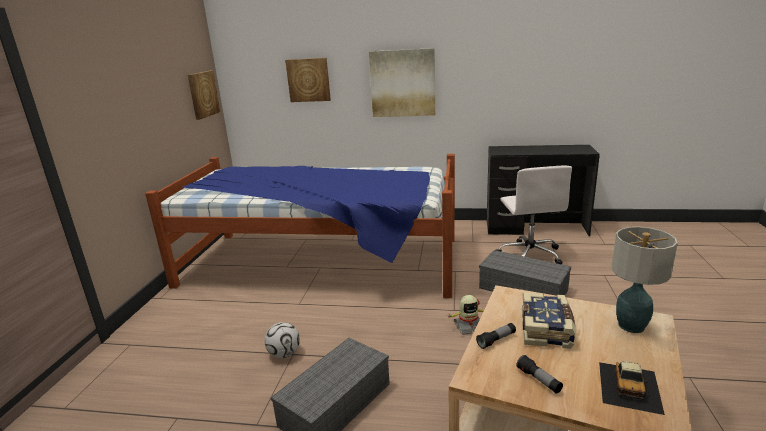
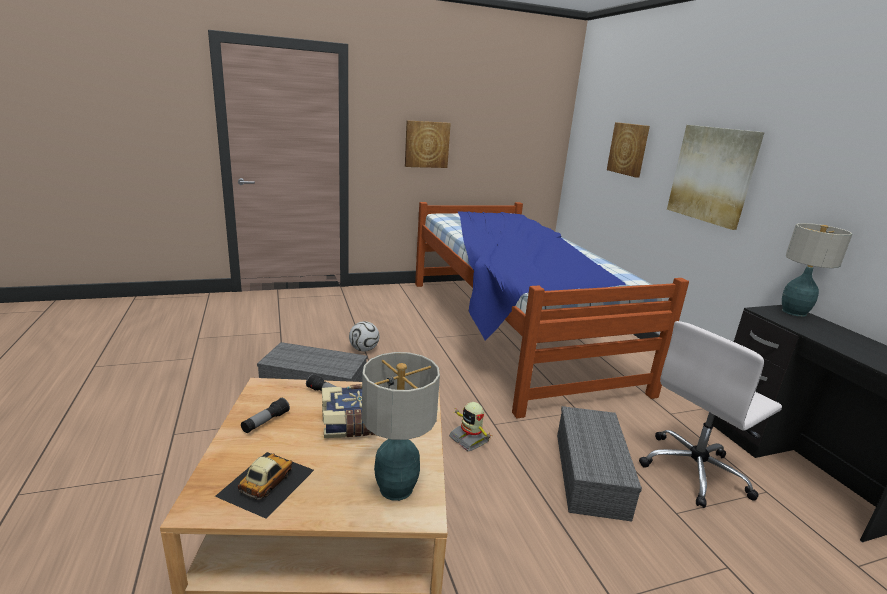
camera: 60 degrees right, 0 degrees up
(202, 94) = (537, 143): picture -> picture (426, 144)
(501, 148) = (793, 312): none -> table lamp
(629, 386) = (265, 482): toy car -> toy car turned 120 degrees clockwise

